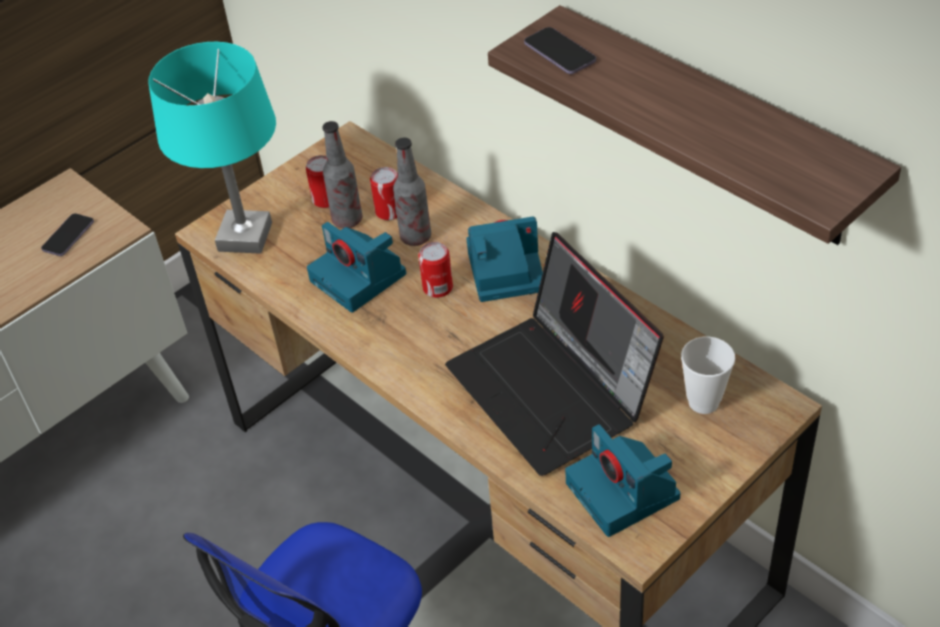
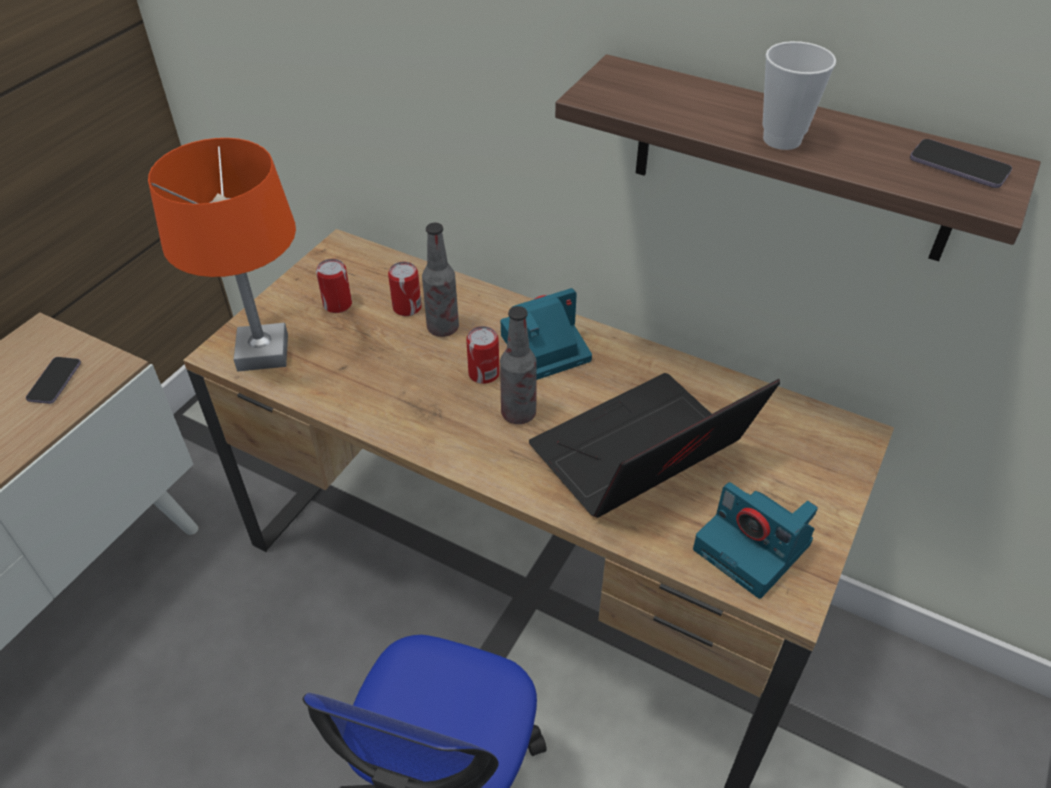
camera: 20 degrees left, 0 degrees up
(244, 237) = (262, 353): turquoise table lamp -> orange table lamp
(347, 220) = (366, 321): bottle -> bottle (518, 413)
(360, 278) = (400, 376): camera -> none
(553, 391) = (640, 457): laptop -> laptop turned 105 degrees clockwise
(559, 53) = (633, 95): phone -> phone (958, 166)
(703, 402) = (787, 443): cup -> cup (782, 139)

